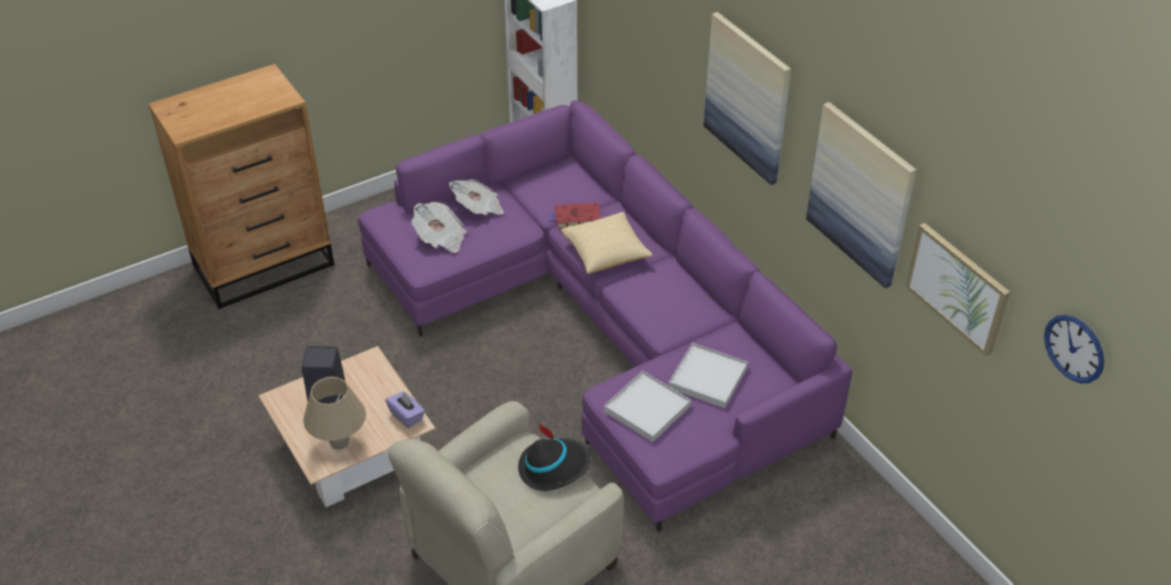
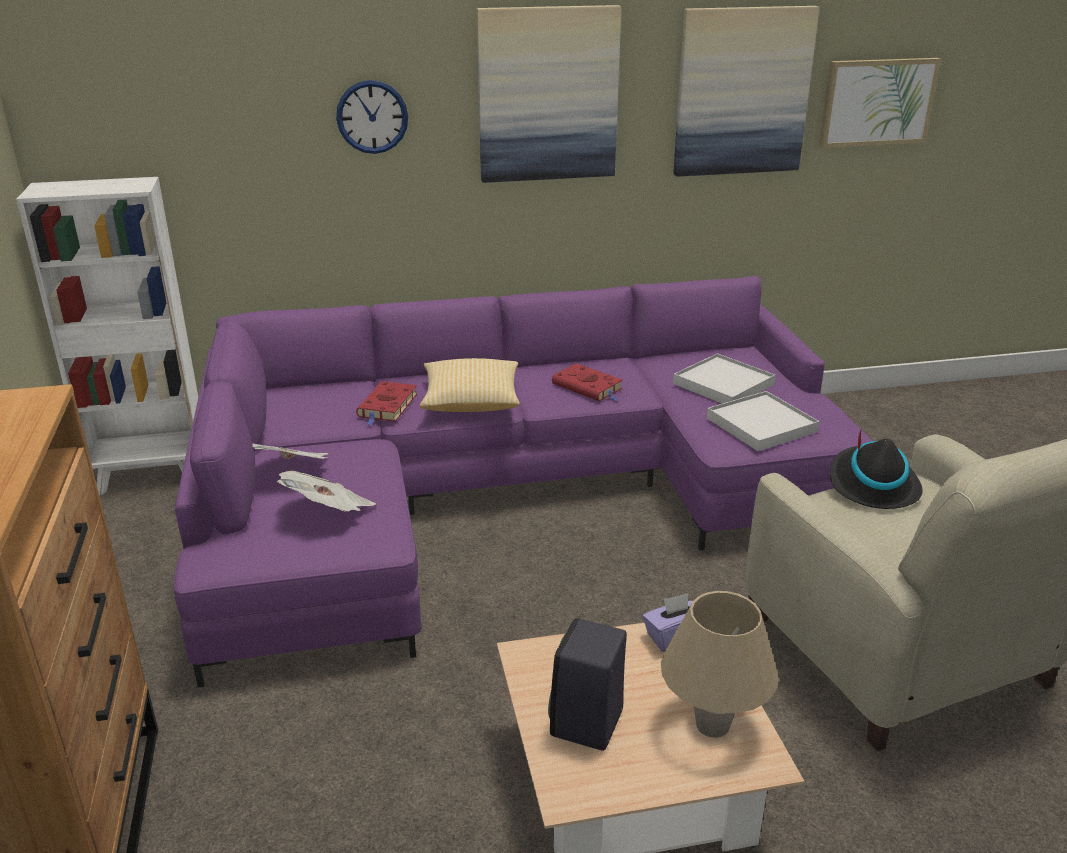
camera: 70 degrees left, 15 degrees down
(659, 305) = (589, 387): none -> red book
(1074, 348) = (1007, 60): wall clock -> wall clock (372, 117)

